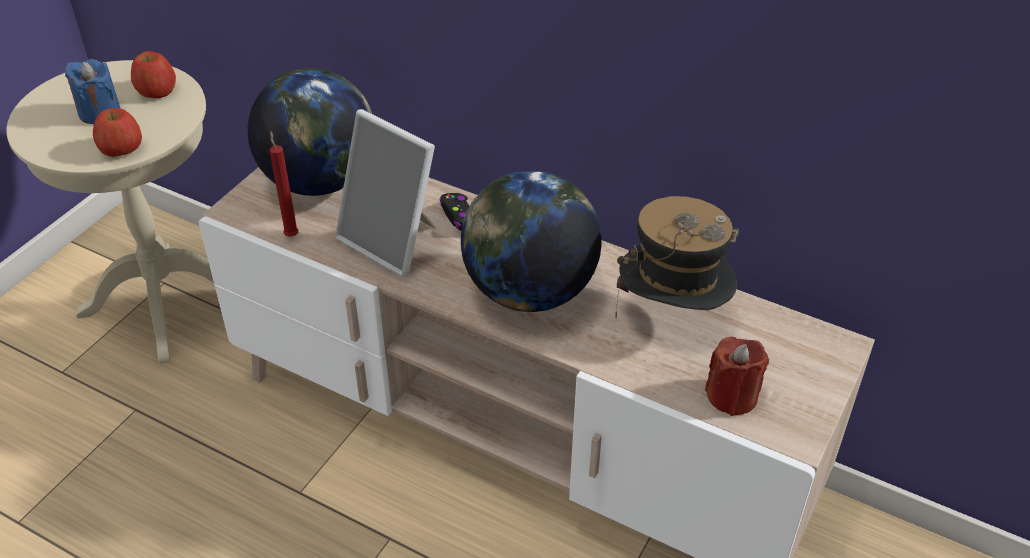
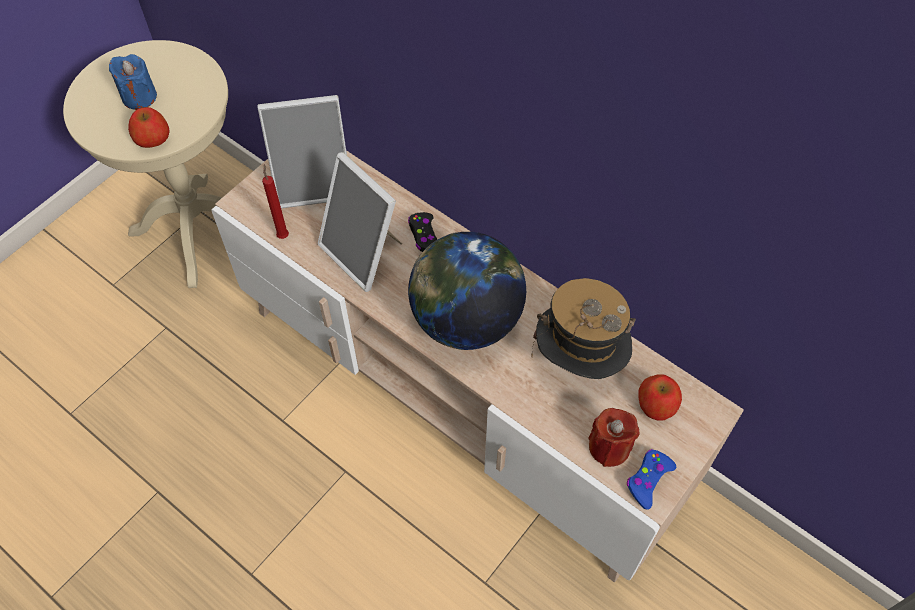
camera: 10 degrees right, 15 degrees up
(156, 90) = (188, 78): apple -> apple (657, 404)
(320, 182) = (314, 183): globe -> picture frame
(787, 423) = (648, 480): none -> blue game controller

